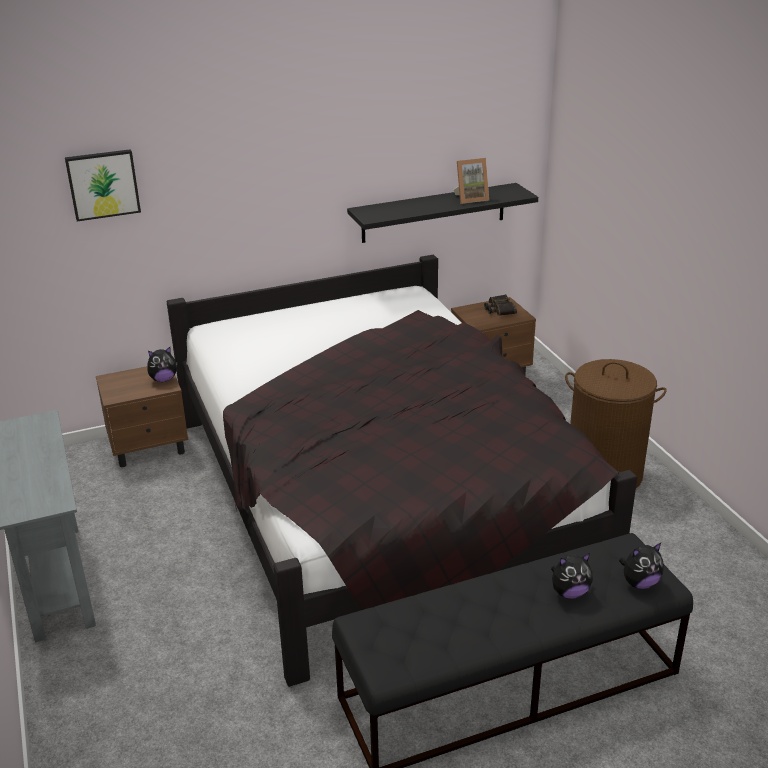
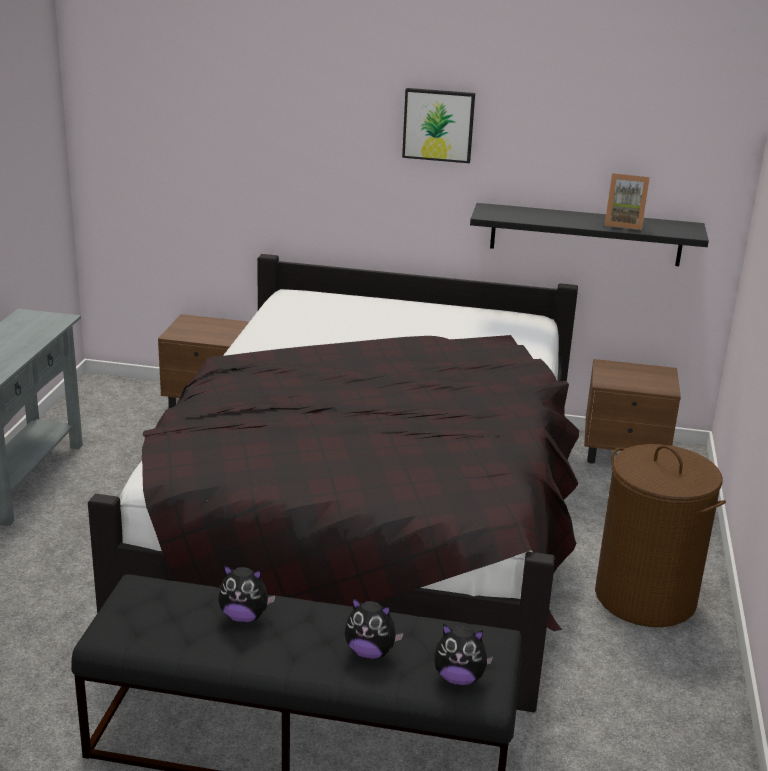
camera: 30 degrees right, 5 degrees down
(103, 184) = (216, 114): picture -> picture (438, 125)
(163, 379) = (232, 334): plush toy -> plush toy (244, 616)
(499, 309) = (647, 375): binoculars -> none

